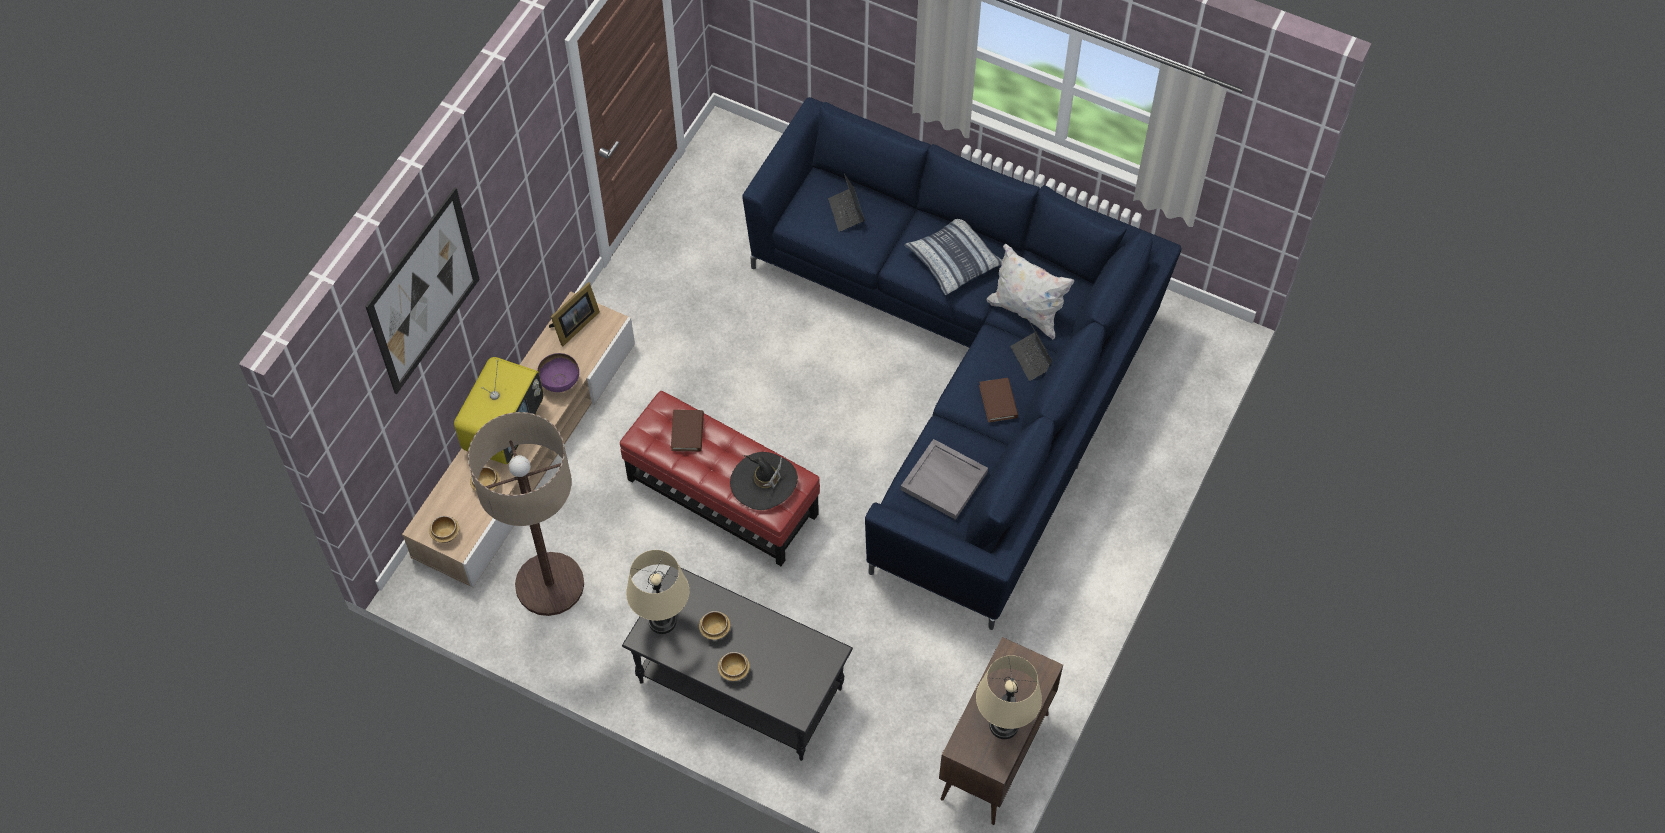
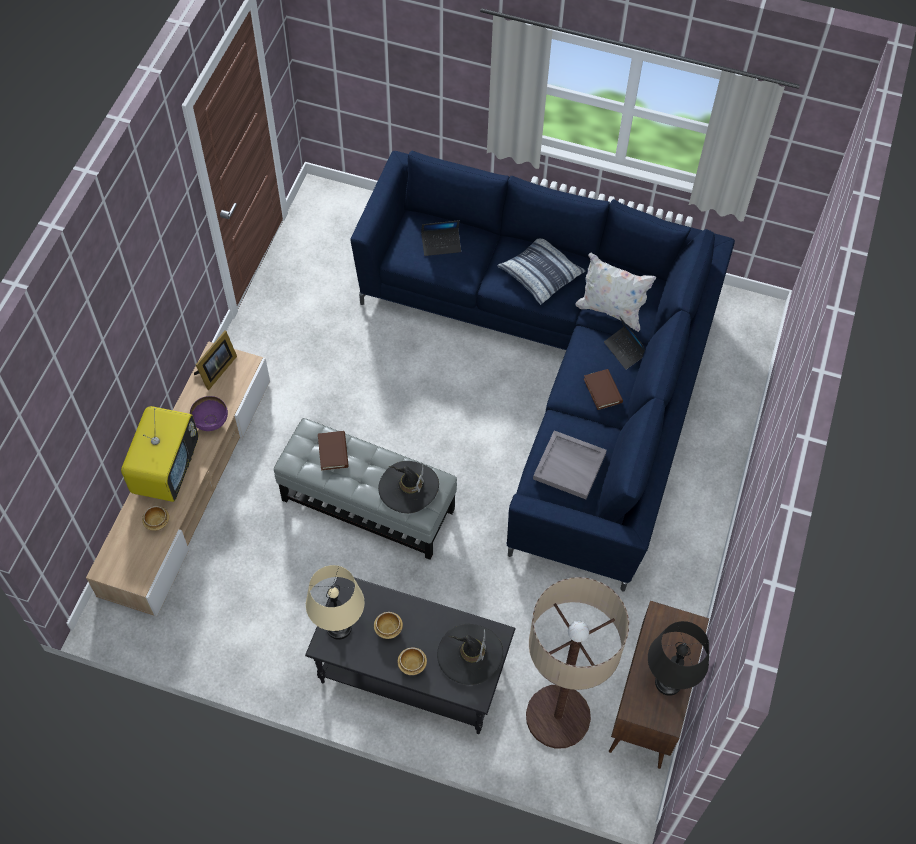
camera: 10 degrees left, 0 degrees up
(424, 291) = (79, 351): picture -> none
(445, 535) = (125, 573): bowl -> none
(549, 584) = (226, 604): floor lamp -> floor lamp (557, 716)
(723, 496) = (368, 504): red ottoman -> grey ottoman
(798, 669) = (470, 655): none -> black hat
(846, 212) = (441, 244): laptop -> laptop turned 75 degrees counterclockwise
(1003, 725) = (668, 682): beige table lamp -> black table lamp

